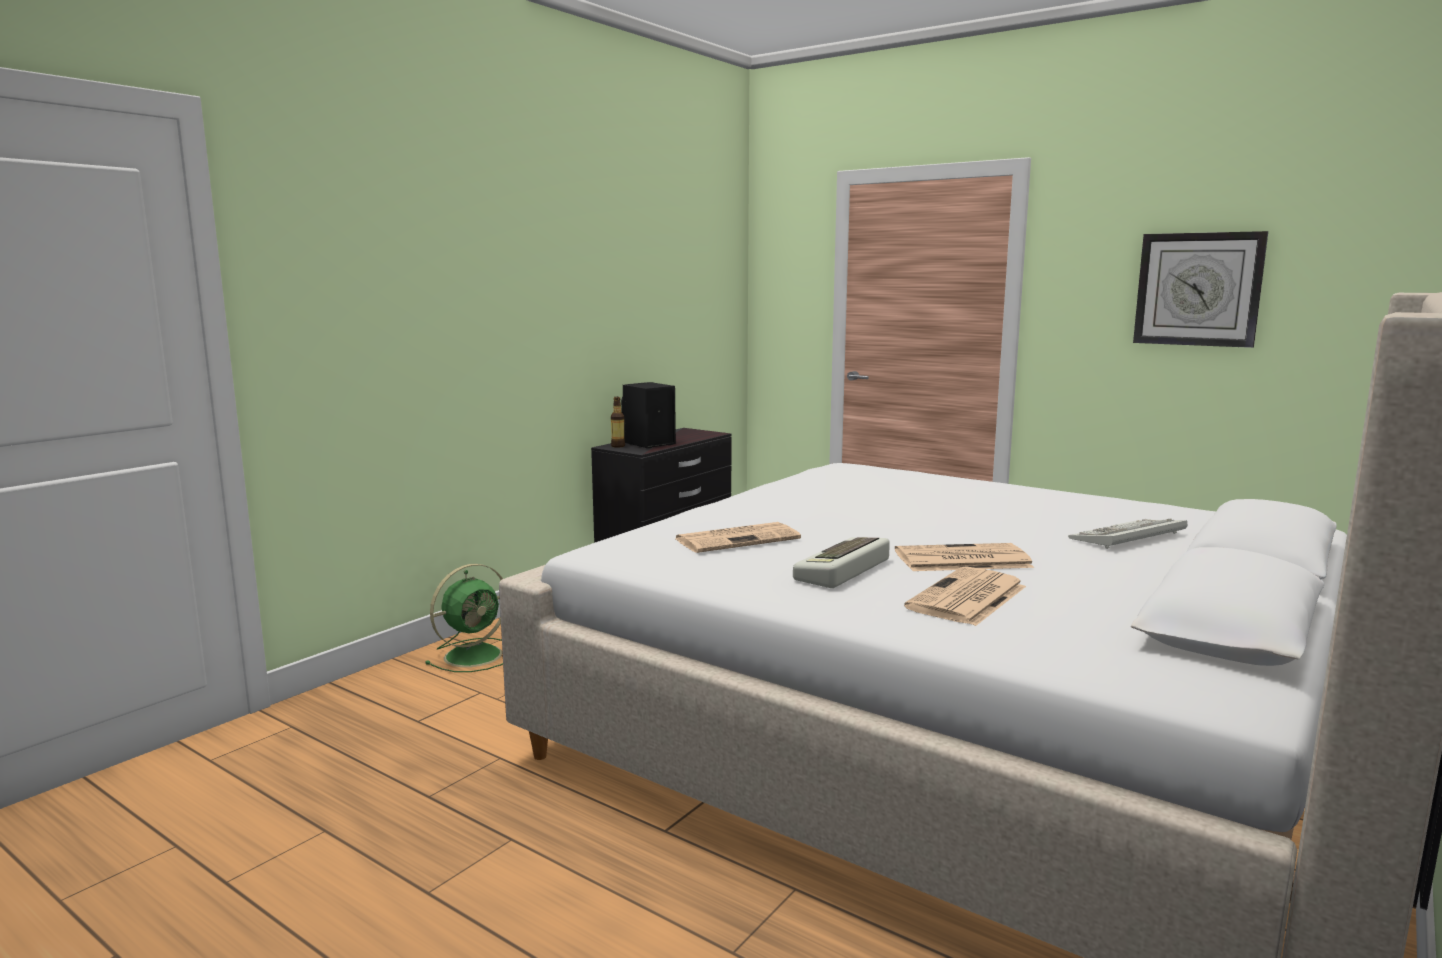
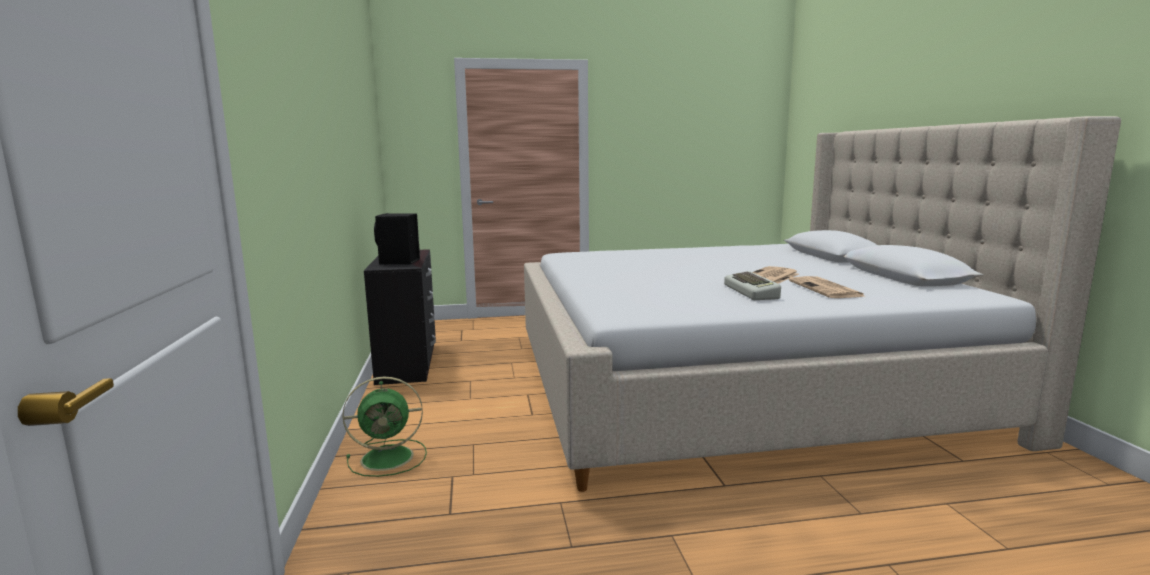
camera: 45 degrees left, 0 degrees up
(475, 655) = (389, 457): green fan -> green fan turned 75 degrees clockwise
(618, 446) = (382, 266): bottle -> none
(738, 539) = (659, 292): newspaper -> none
(1127, 537) = (780, 258): keyboard -> none
(1198, 289) = (681, 138): wall clock -> none

